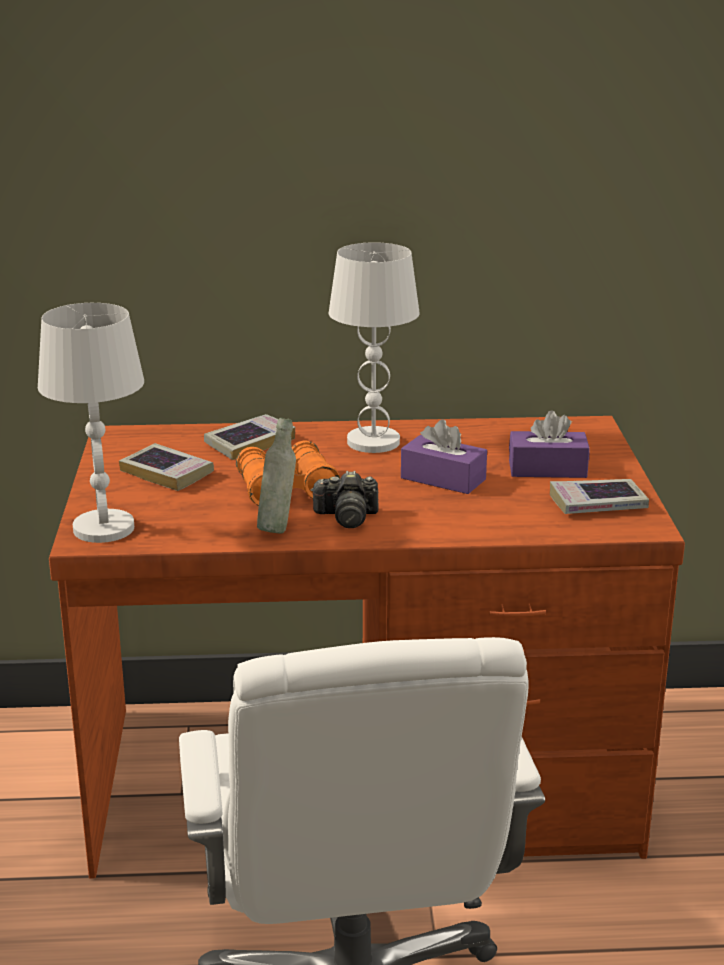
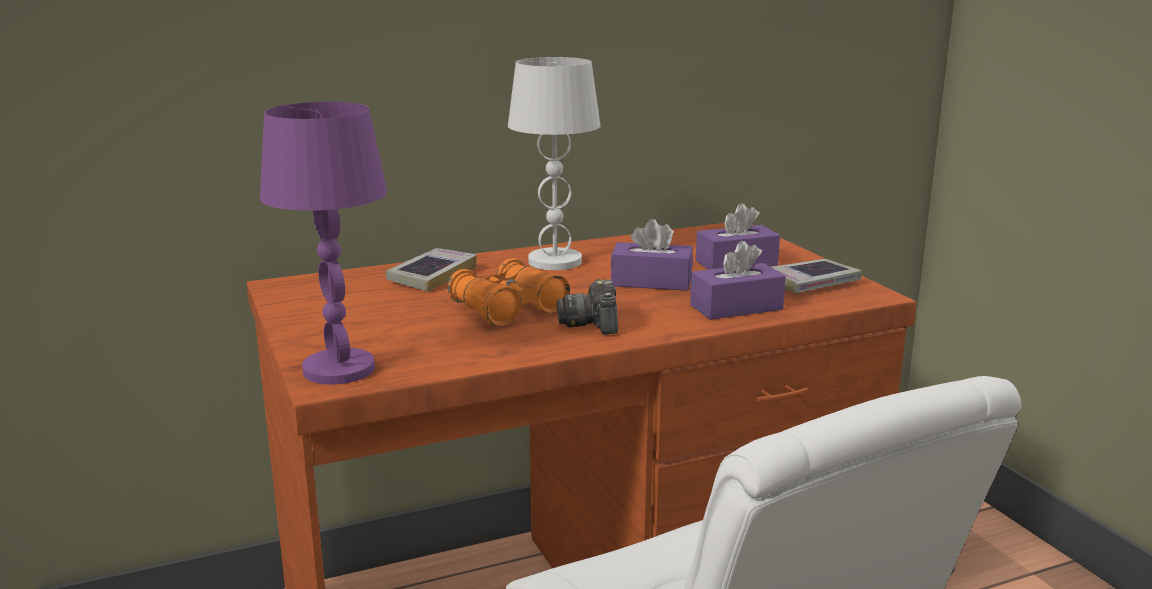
camera: 20 degrees left, 5 degrees down
(104, 529) = (340, 369): white table lamp -> purple table lamp
(167, 473) = (367, 311): book -> none
(278, 528) = (532, 342): grey bottle -> none
(346, 517) = (592, 324): camera -> camera turned 105 degrees clockwise
(495, 520) = (736, 307): none -> purple tissue box

